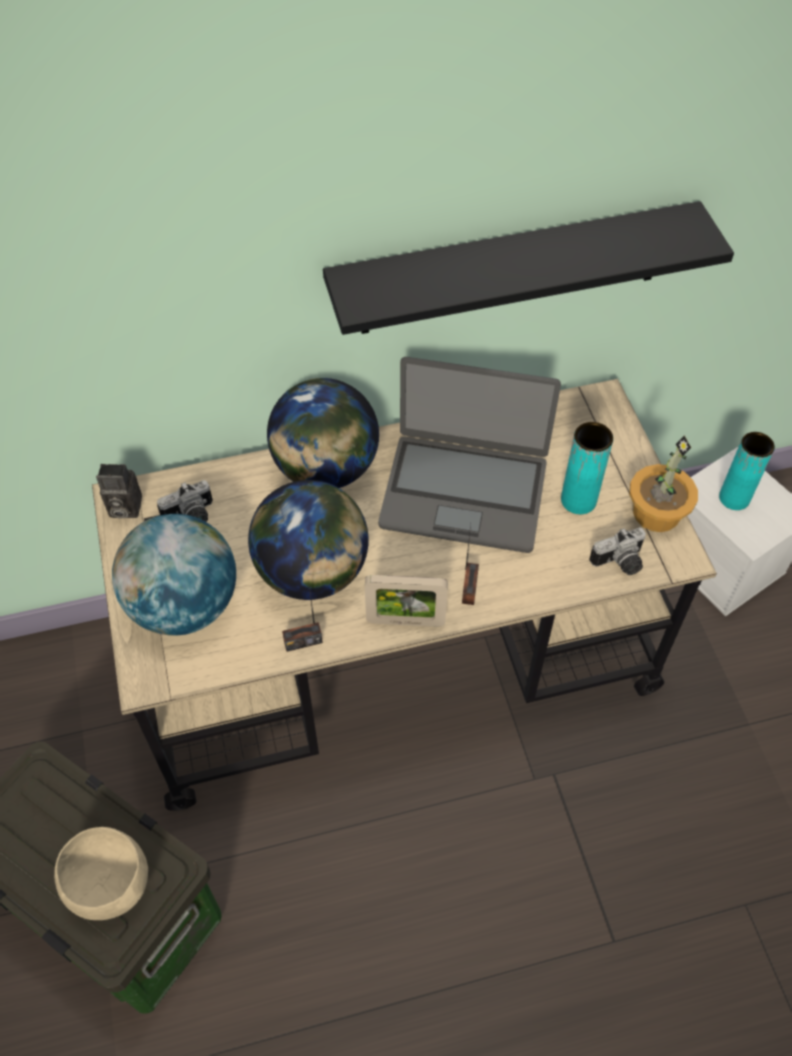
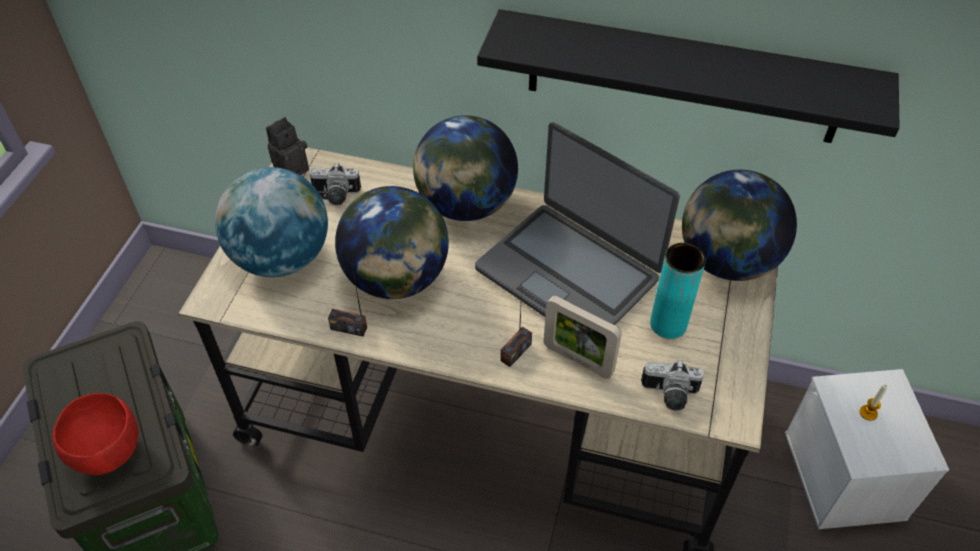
camera: 30 degrees right, 5 degrees down
(110, 887) = (108, 453): beige bowl -> red bowl
(123, 508) = (291, 168): camera -> camera turned 105 degrees clockwise
(405, 621) = (442, 352): picture frame -> picture frame (578, 360)
(588, 419) = (726, 261): none -> globe
(655, 512) = (736, 367): potted plant -> none
(734, 498) = (868, 413): turquoise vase -> candle

